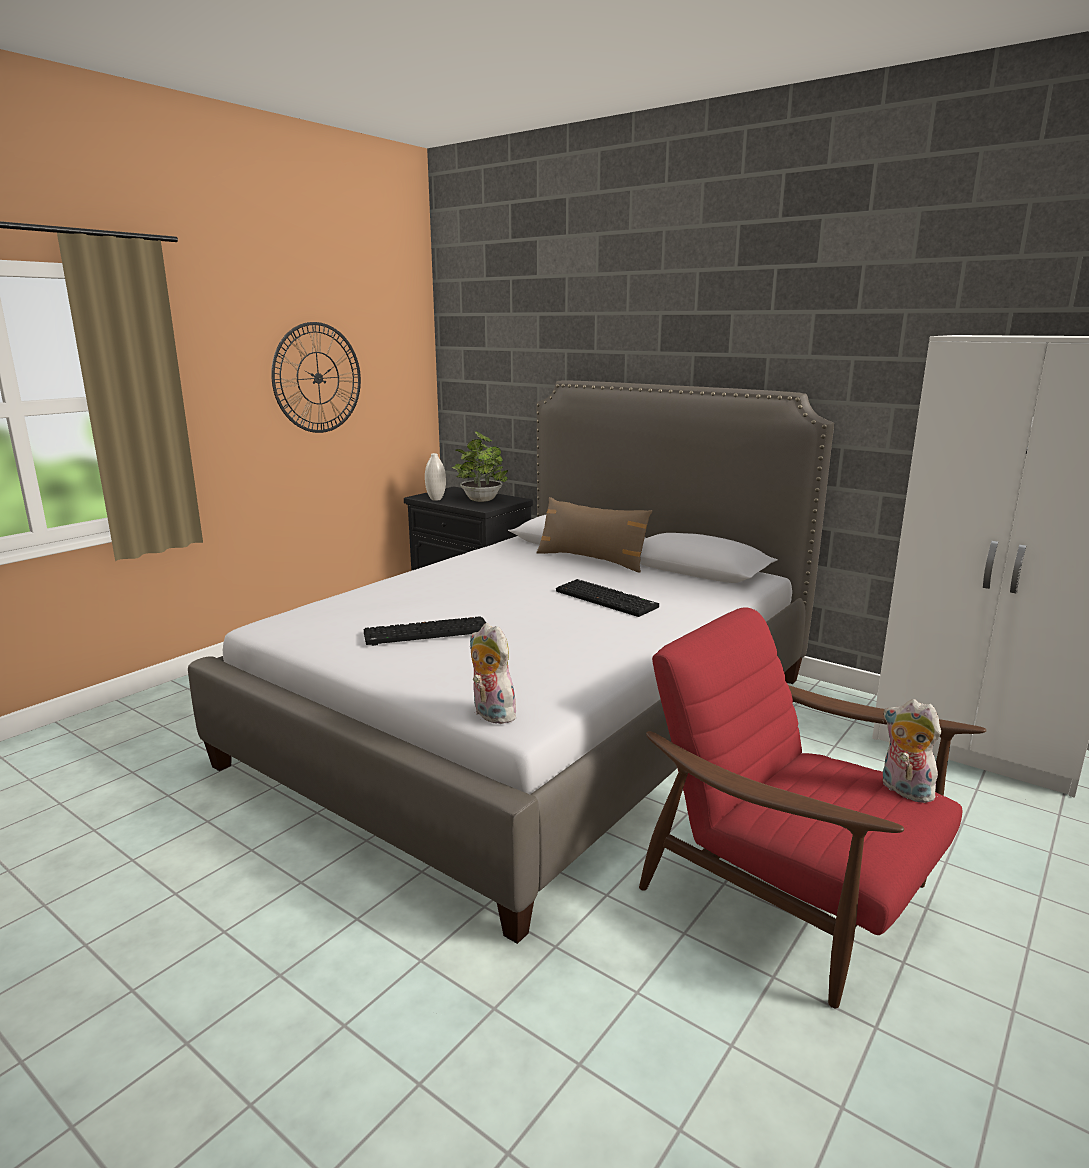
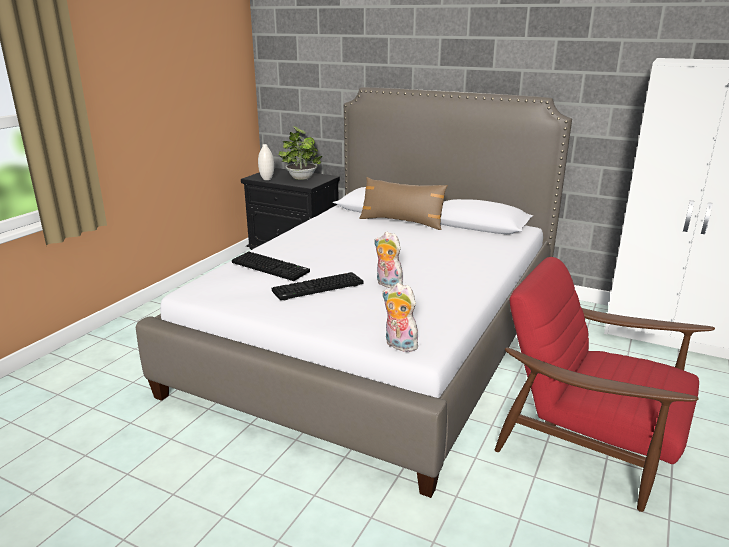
camera: 10 degrees left, 5 degrees up
(318, 378) = (176, 89): wall clock -> none
(608, 599) = (430, 252): keyboard -> keyboard (271, 267)
(903, 791) = (665, 371): plush toy -> plush toy (387, 284)

